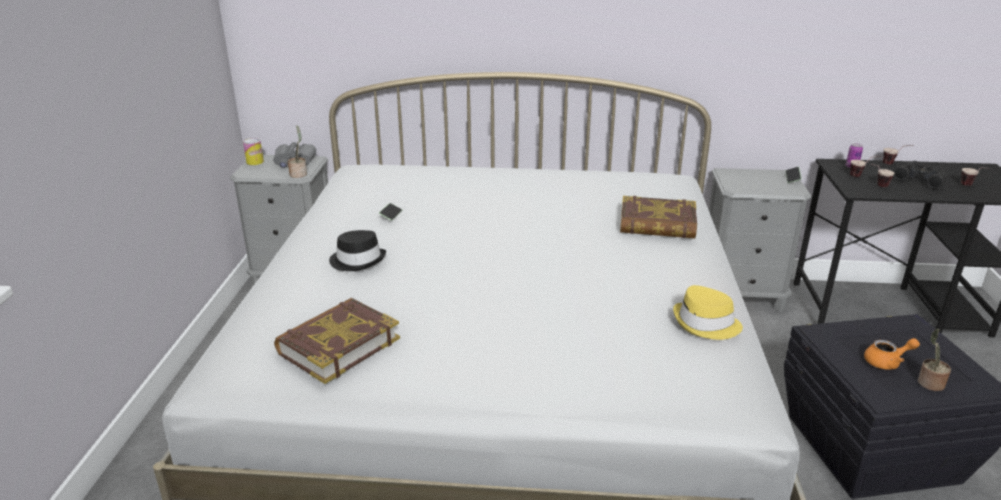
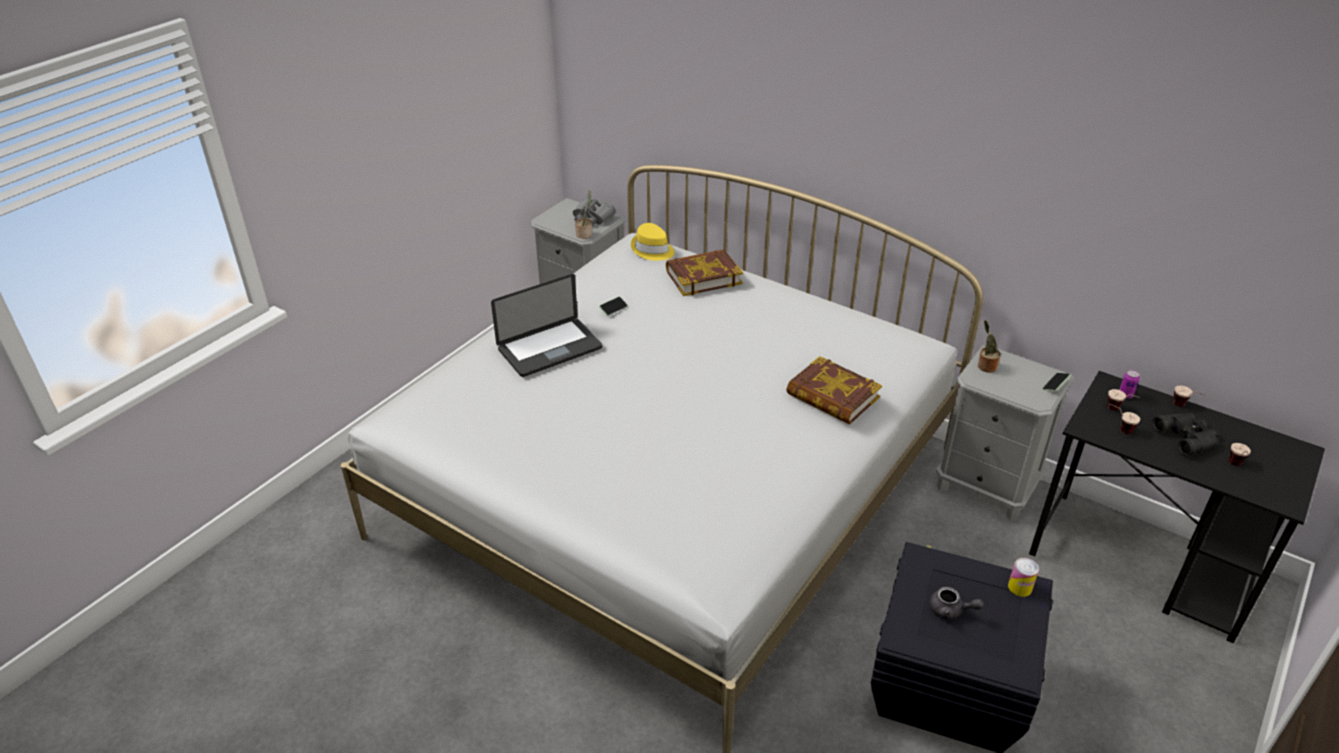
camera: 30 degrees right, 10 degrees up
(255, 162) = (561, 208): can -> can (1020, 587)
(338, 345) = (475, 423): book -> book (703, 277)
(358, 260) = (550, 349): black hat -> laptop
(706, 324) = (758, 511): yellow hat -> yellow hat (652, 250)
(887, 362) = (950, 611): orange teapot -> grey teapot
(929, 383) = (965, 645): potted plant -> potted plant (985, 366)

